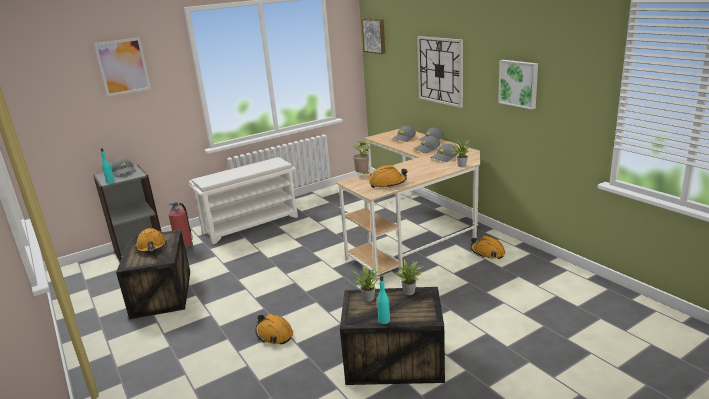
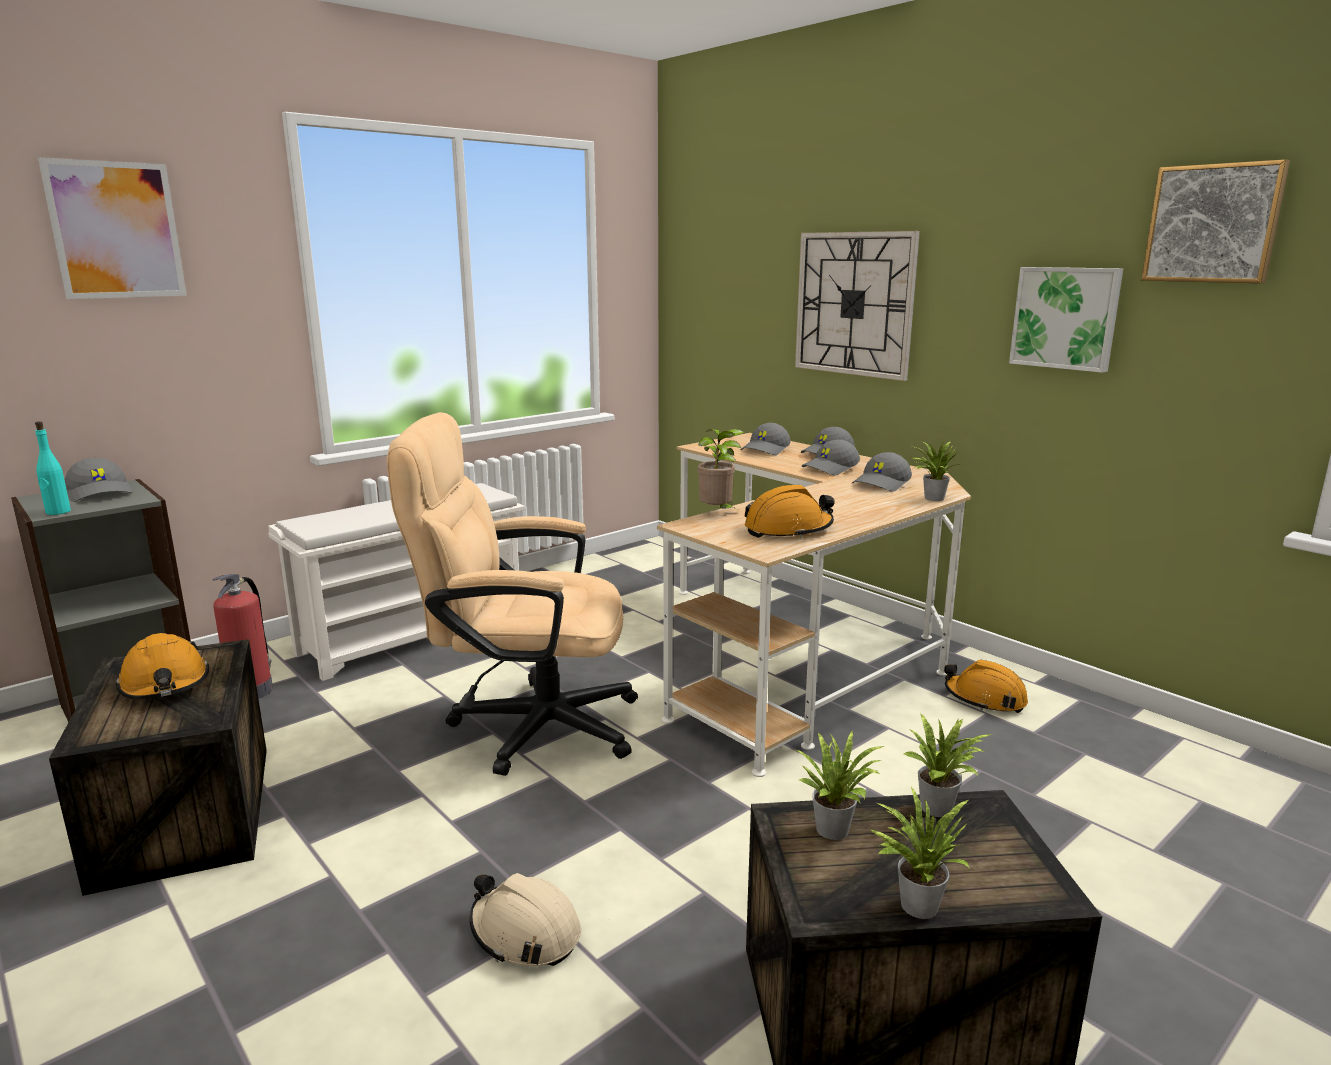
camera: 10 degrees left, 5 degrees down
(274, 334) = (525, 933): orange hard hat -> beige hard hat
(290, 262) = (527, 725): none -> beige office chair
(374, 35) = (692, 241): picture -> picture (1213, 224)
(384, 320) = (915, 903): turquoise bottle -> potted plant

